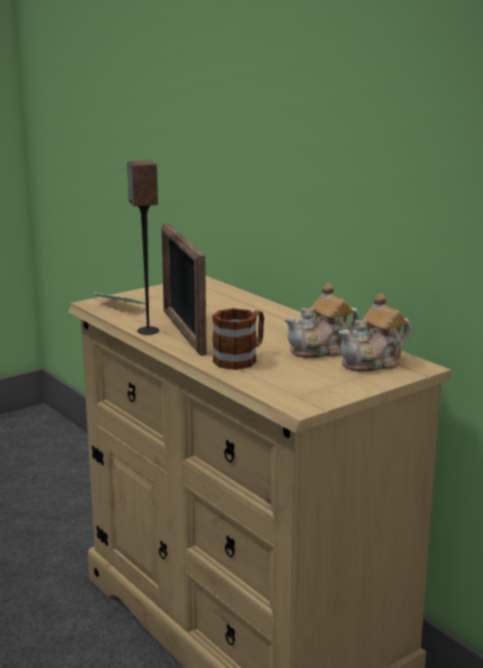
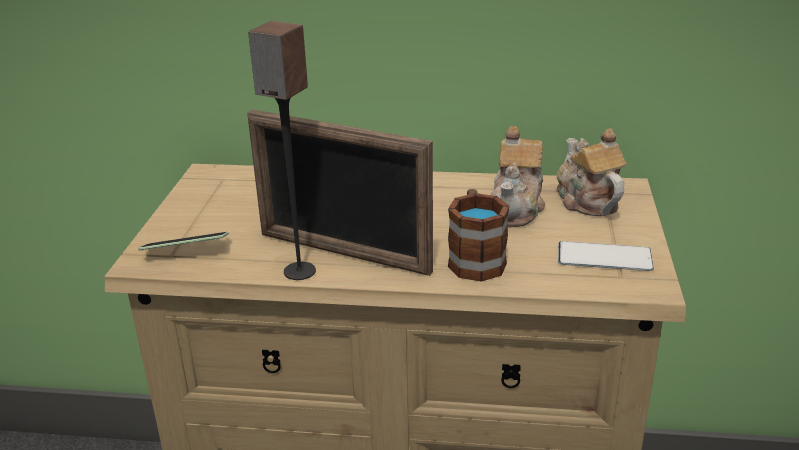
camera: 45 degrees left, 10 degrees up
(311, 386) = (604, 257): none -> phone
(374, 363) = (586, 201): teapot -> teapot turned 150 degrees clockwise

